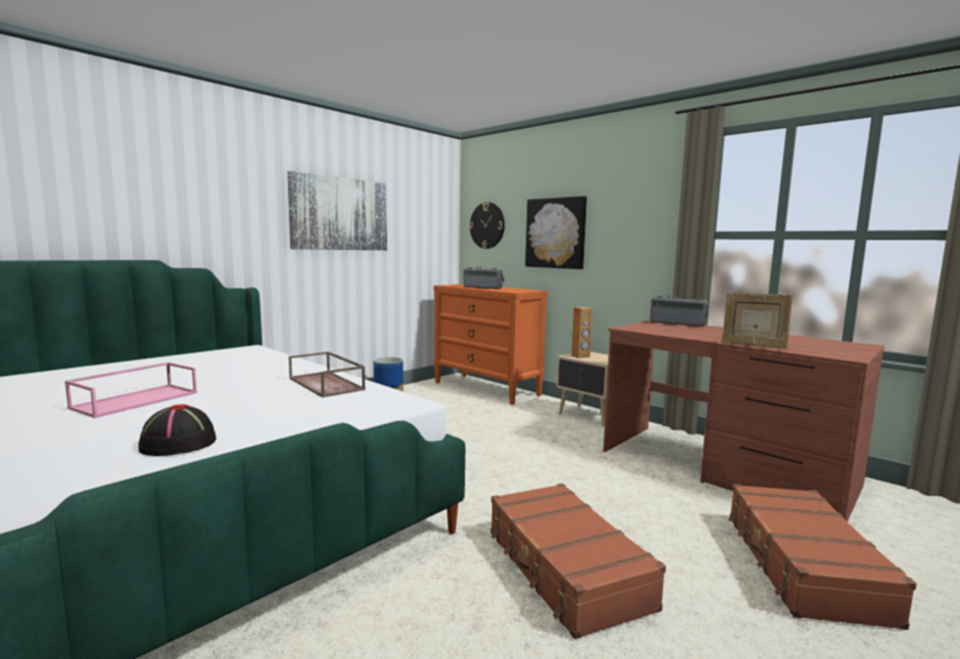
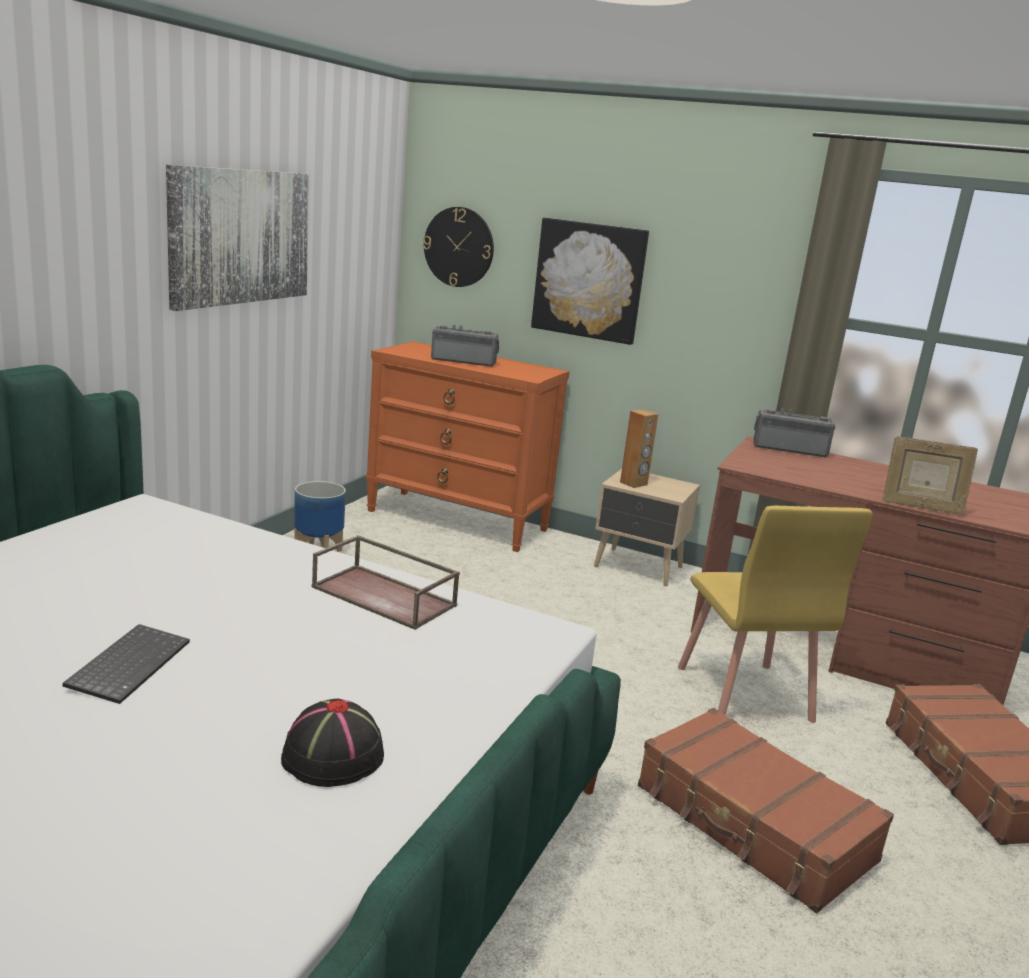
camera: 20 degrees left, 10 degrees up
(136, 400) = (128, 664): pink tray -> keyboard
(618, 489) = (743, 694): none -> yellow chair

